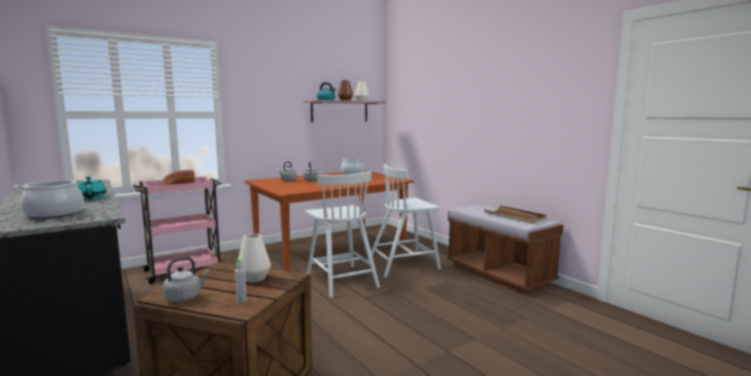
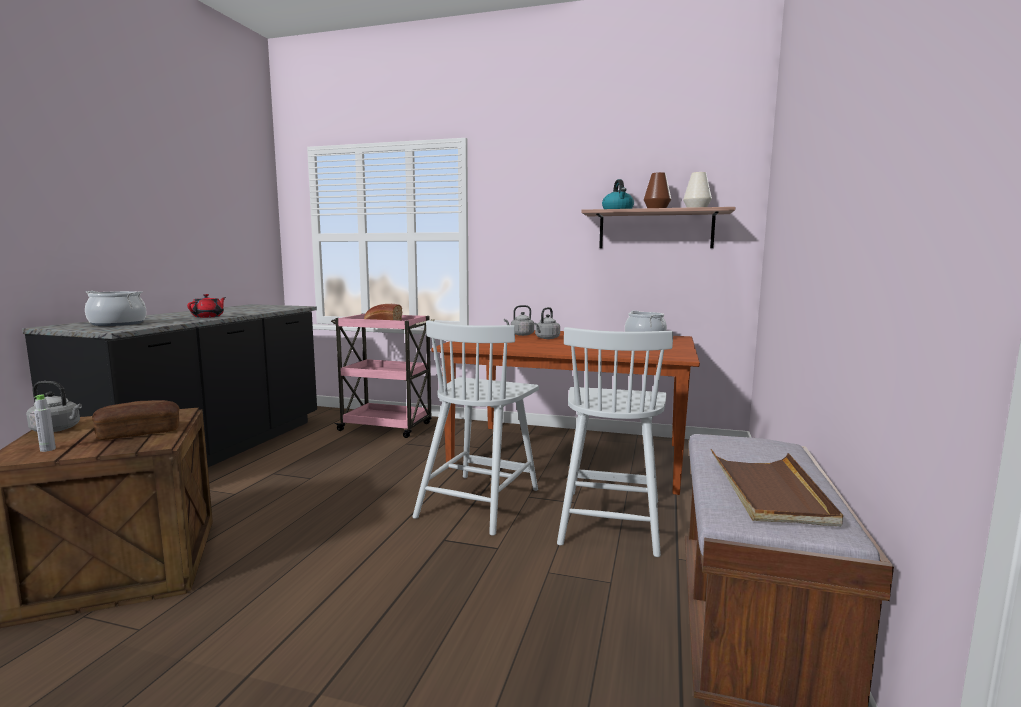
camera: 50 degrees right, 0 degrees up
(90, 198) = (208, 316): turquoise teapot -> red teapot
(254, 278) = (139, 433): white vase -> bread
(404, 265) = (610, 520): white chair -> white chair turned 105 degrees counterclockwise

